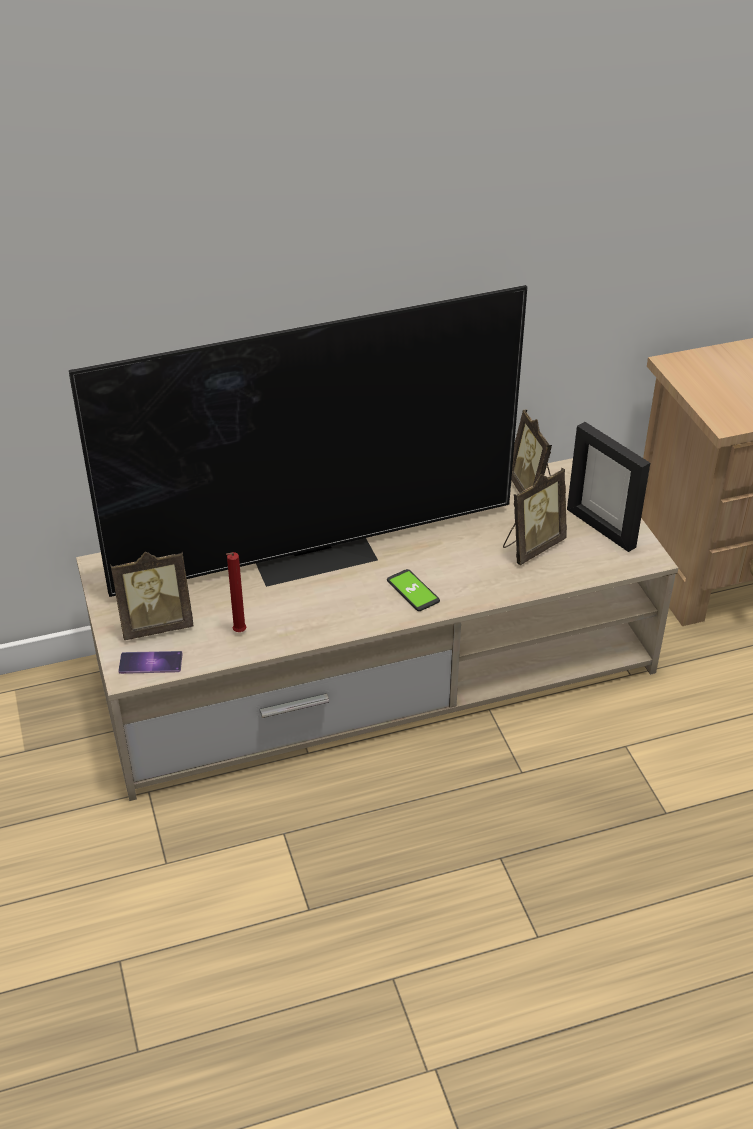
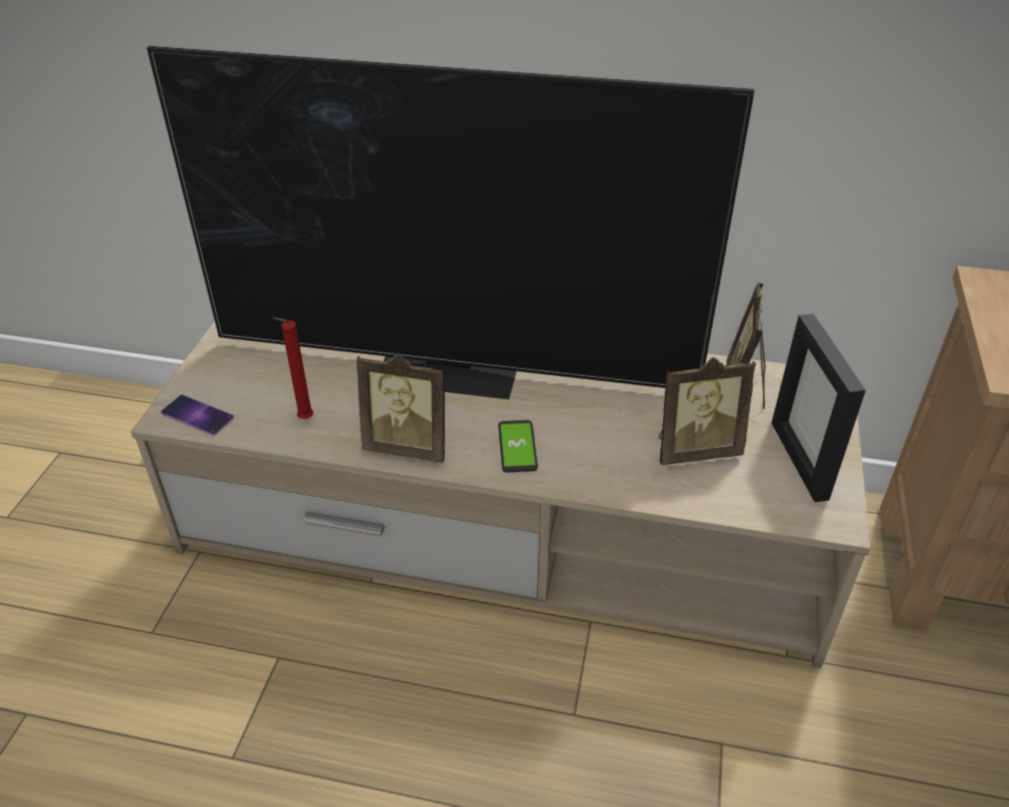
camera: 30 degrees right, 0 degrees up
(156, 625) = (238, 381): picture frame -> picture frame (408, 446)

